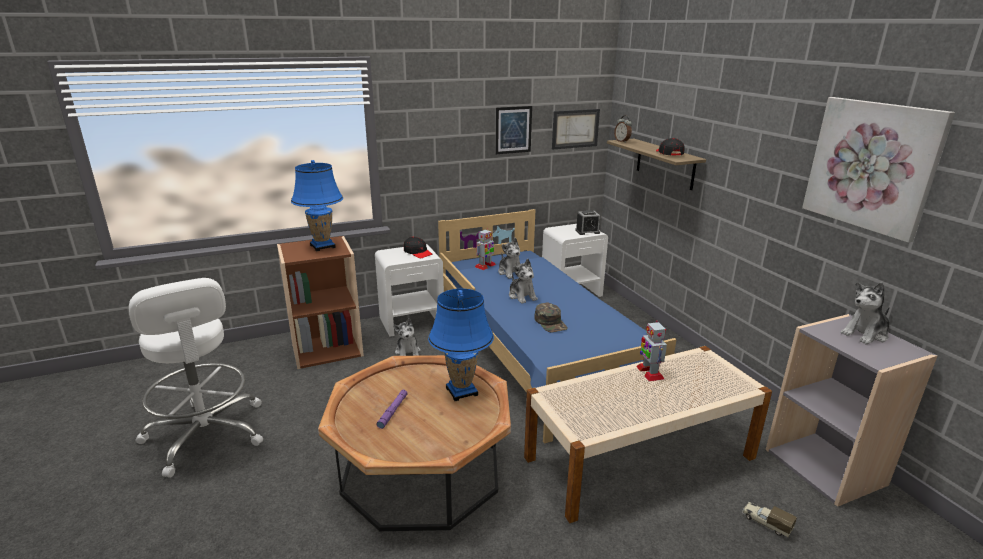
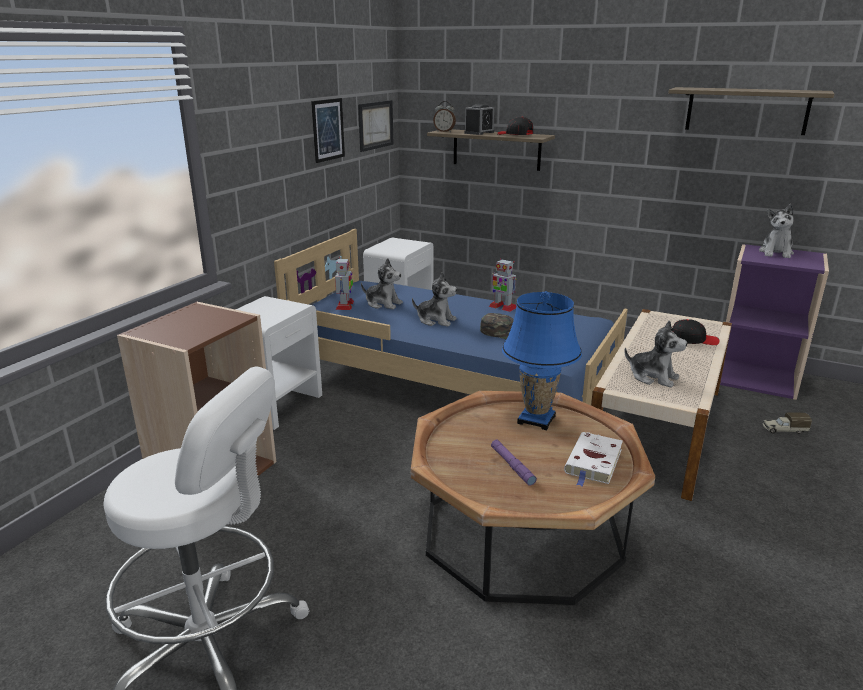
camera: 40 degrees left, 0 degrees up
(322, 246) = (197, 319): blue table lamp -> none
(408, 352) = (324, 436): plush toy -> plush toy (653, 377)
(418, 252) = (275, 306): black cap -> black cap (693, 340)
(441, 437) = (593, 463): none -> white book
(587, 231) = (411, 244): alarm clock -> alarm clock (479, 132)
(649, 372) = (647, 341): toy robot -> toy robot (502, 307)
(826, 467) = (757, 378): grey bookcase -> purple bookcase
(872, 165) = (746, 110): picture -> shelf

